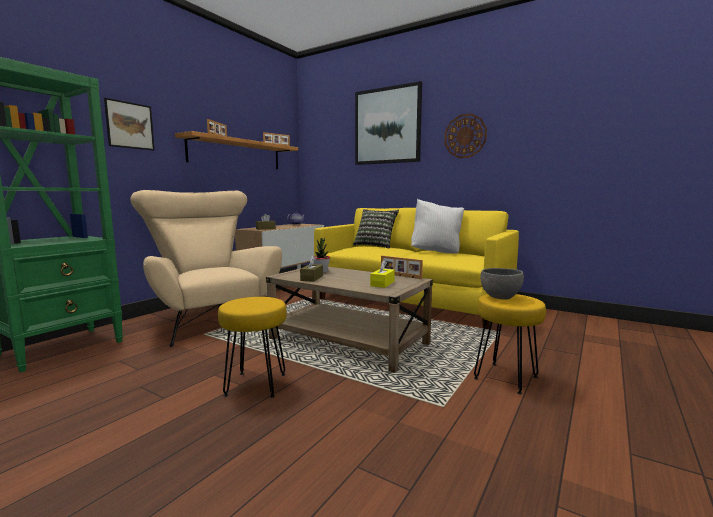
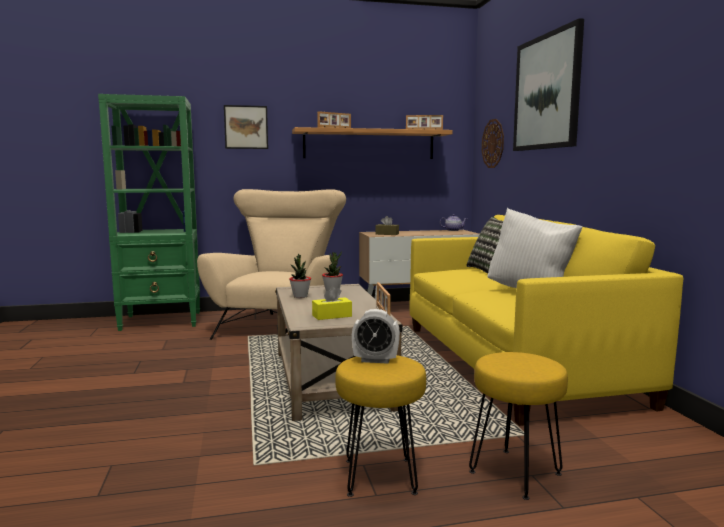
camera: 45 degrees right, 0 degrees up
(255, 384) = (190, 386): yellow stool -> yellow stool (515, 472)
(312, 278) = (300, 296): brown tissue box -> potted plant
(465, 136) = (628, 102): wall clock -> wall clock (493, 143)
(500, 297) = (375, 360): grey bowl -> alarm clock

